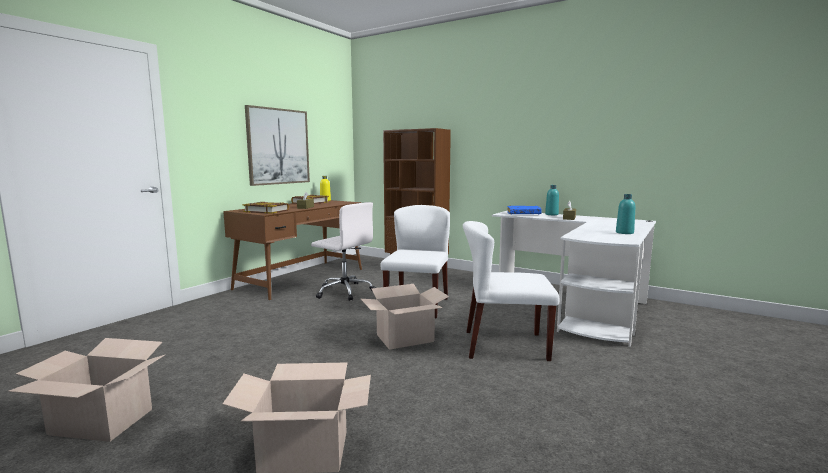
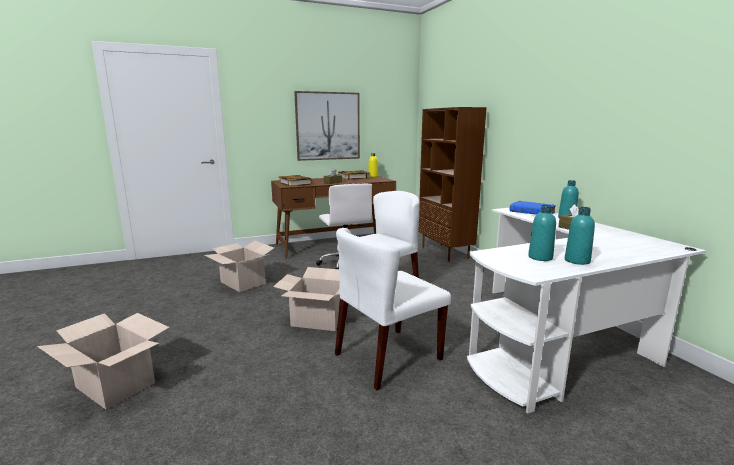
camera: 35 degrees right, 5 degrees up
(102, 421) = (82, 319): cardboard box -> cardboard box (243, 282)
(504, 345) = (388, 357): white chair -> white chair turned 75 degrees counterclockwise
(604, 234) = (540, 257): none -> turquoise bottle

